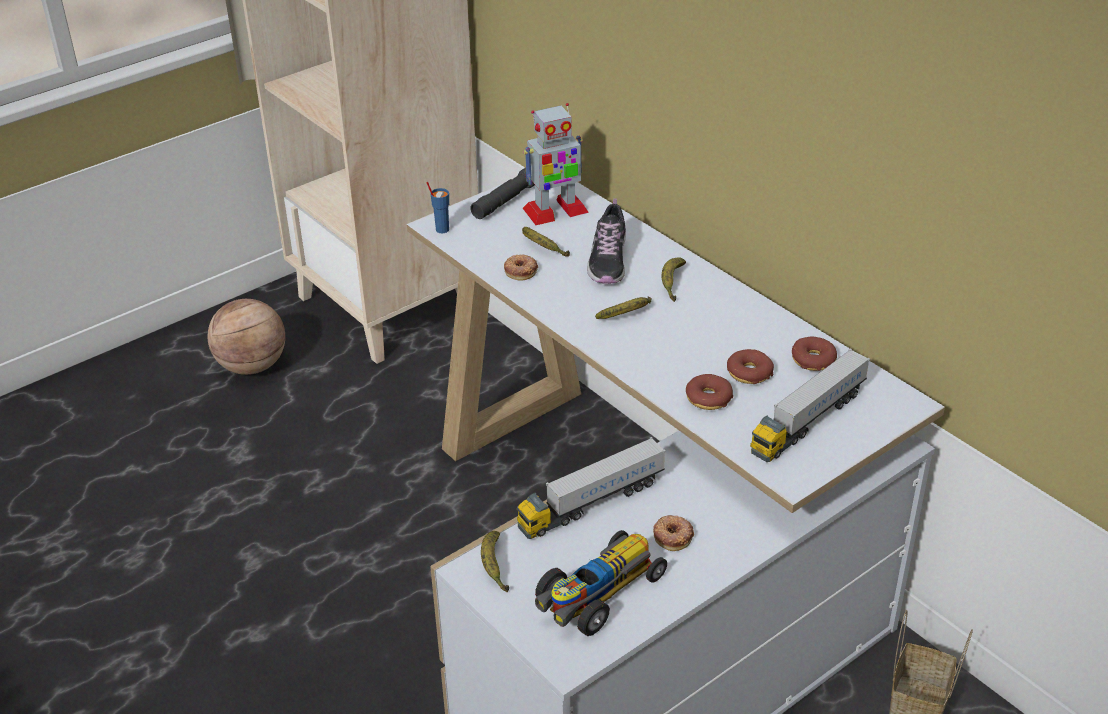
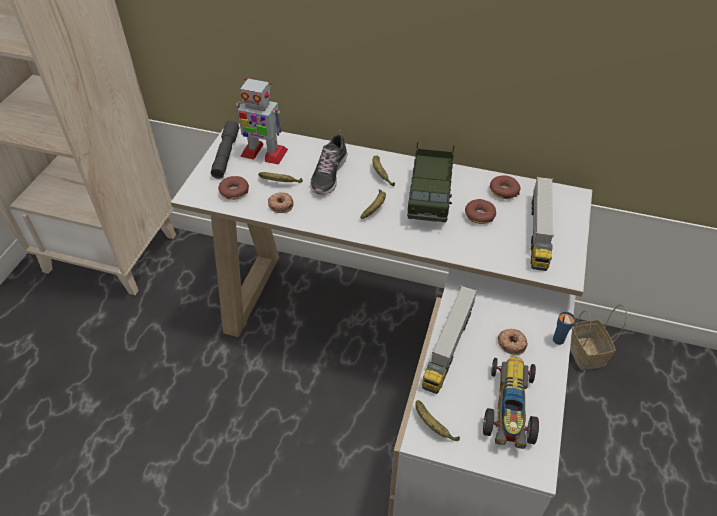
camera: 35 degrees left, 10 degrees up
(251, 366) = (46, 337): basketball -> none
(442, 229) = (200, 196): blue cup -> blue cup (558, 340)
(554, 211) = (263, 153): toy robot -> toy robot turned 75 degrees clockwise
(608, 260) = (329, 174): shoe -> shoe turned 45 degrees clockwise
(705, 331) = (430, 198): none -> toy truck
(708, 398) = (474, 243): donut -> donut (234, 192)

